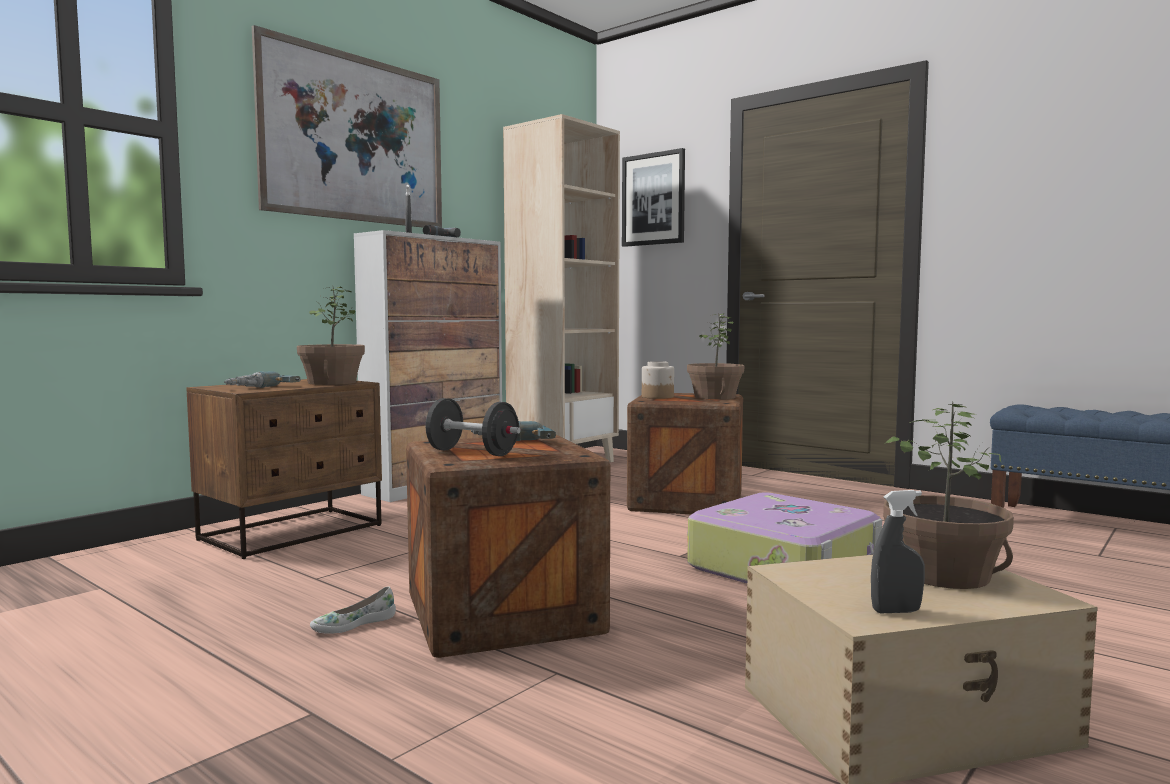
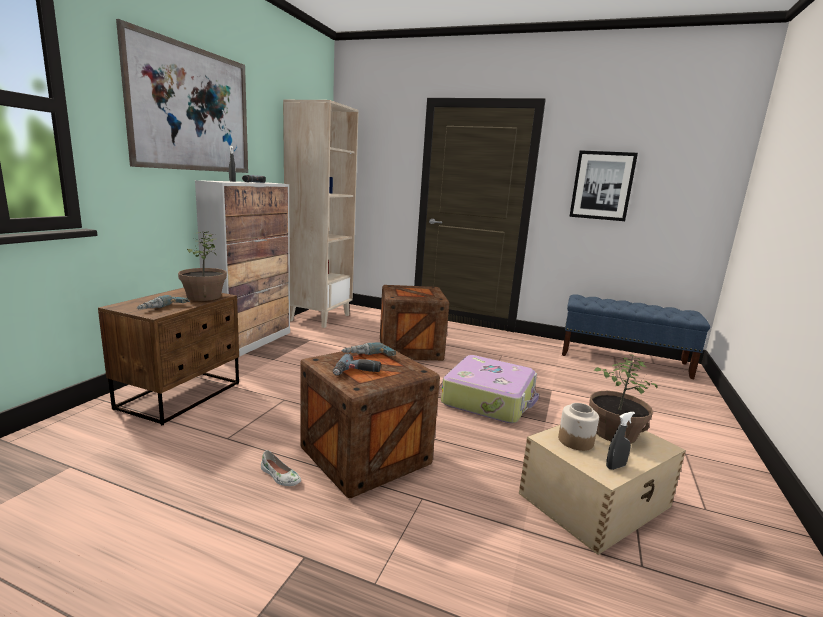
camera: 20 degrees left, 10 degrees up
(353, 624) = (280, 476): white shoe -> white shoe turned 90 degrees counterclockwise
(472, 452) = (356, 372): black dumbbell -> power drill
(653, 199) = (373, 153): picture -> picture (602, 185)
(658, 397) = (397, 291): jar -> jar (576, 441)
(714, 397) = (428, 291): potted plant -> none

